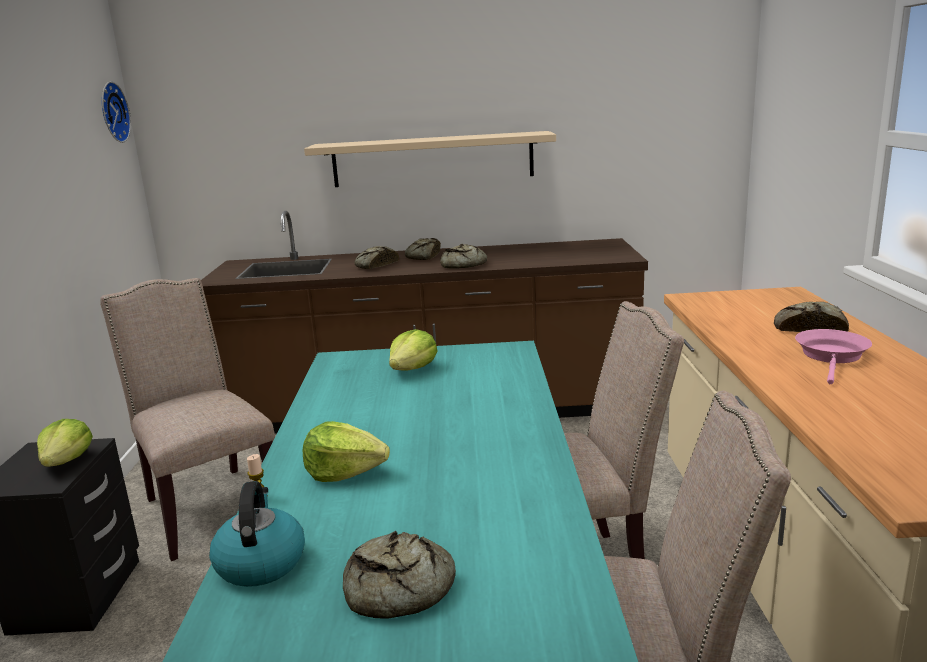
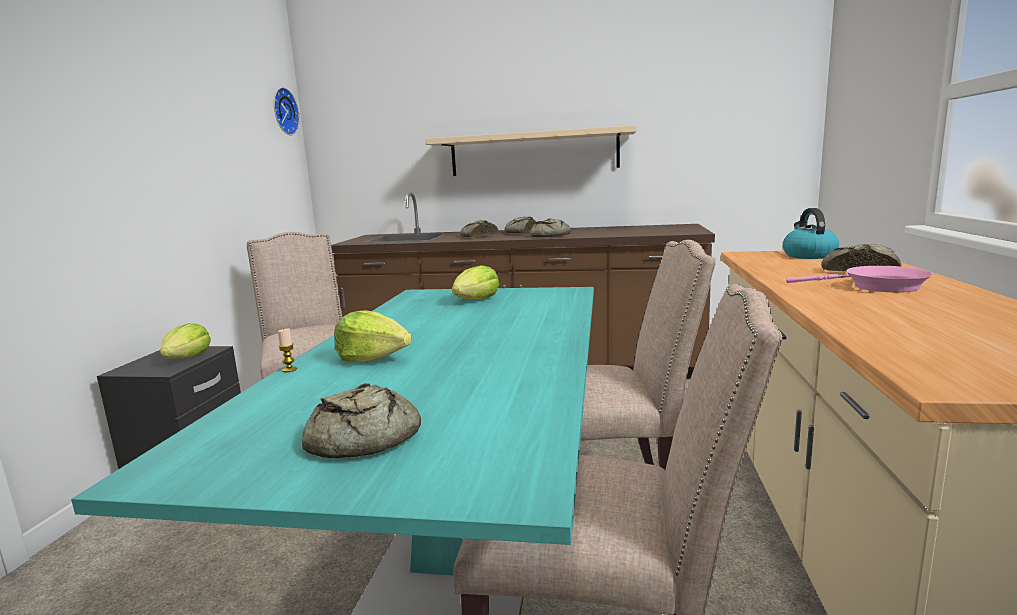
camera: 10 degrees right, 5 degrees down
(260, 562) = (254, 411): kettle -> kettle (808, 255)
(832, 356) = (877, 287): pink frying pan -> pink frying pan turned 75 degrees clockwise

